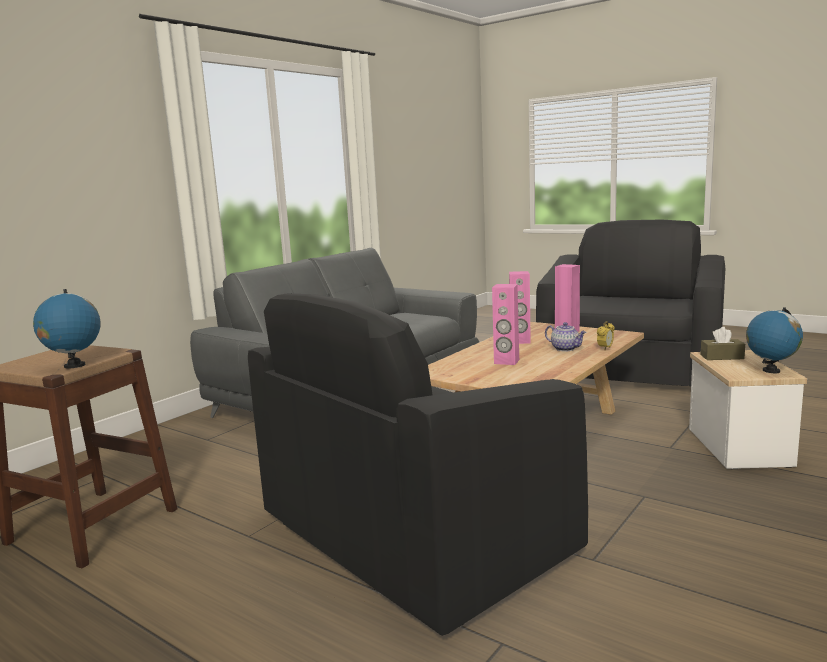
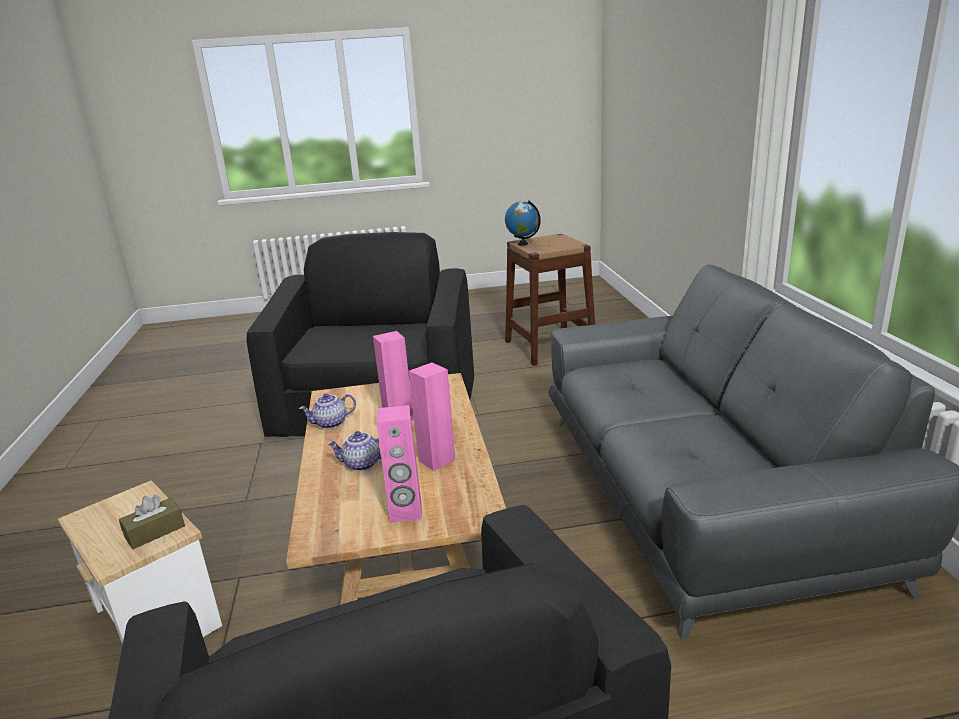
camera: 135 degrees right, 10 degrees up
(558, 371) = (330, 424): none -> teapot
(605, 348) = (313, 484): alarm clock -> none
(771, 371) = (96, 518): globe -> none

